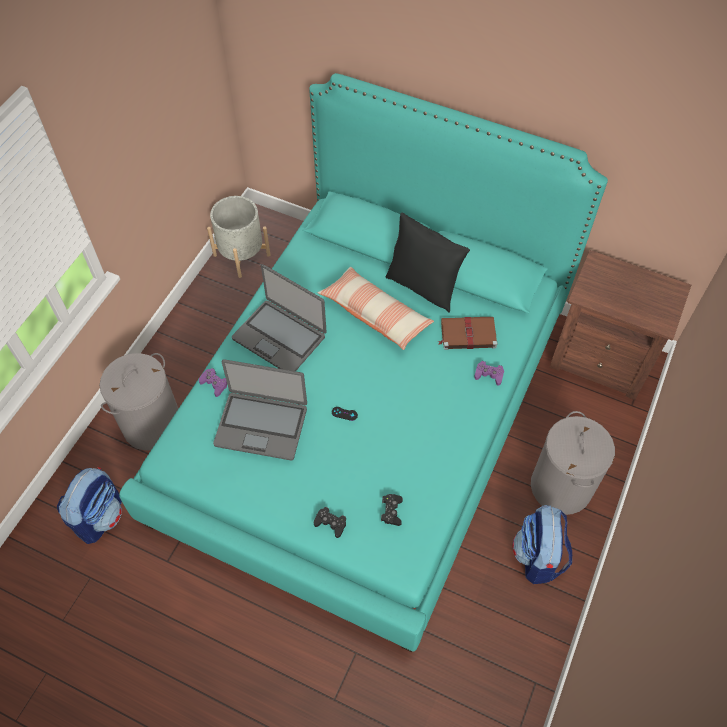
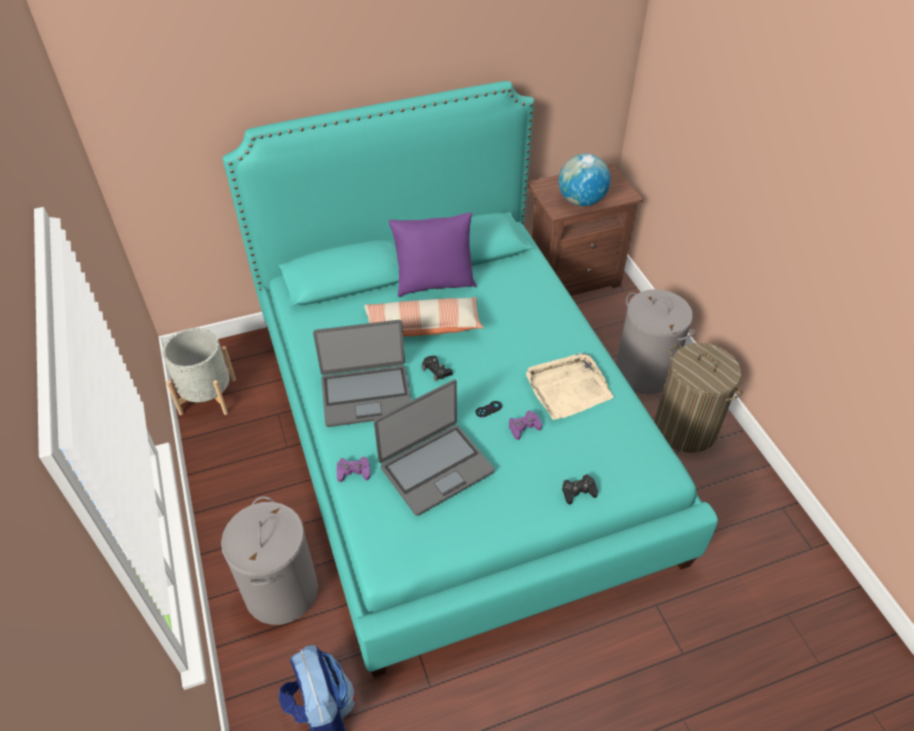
camera: 45 degrees left, 10 degrees down
(391, 511) = (608, 446): black game controller -> black game controller (436, 371)
(417, 445) = (567, 388): none -> beige tray
(423, 286) = (434, 283): black pillow -> purple pillow
(467, 334) = (506, 292): brown book -> none
(489, 375) = (554, 307): purple game controller -> purple game controller (524, 427)
(538, 557) = (685, 428): backpack -> laundry basket
(614, 300) = (581, 201): none -> globe

